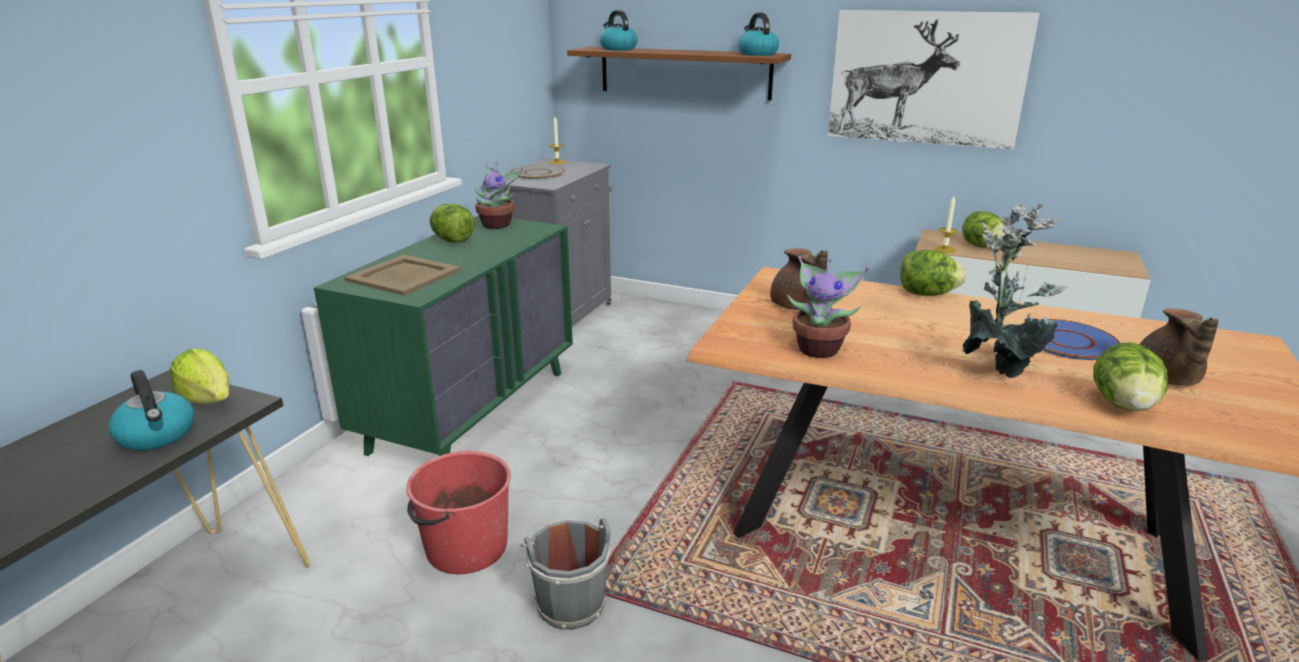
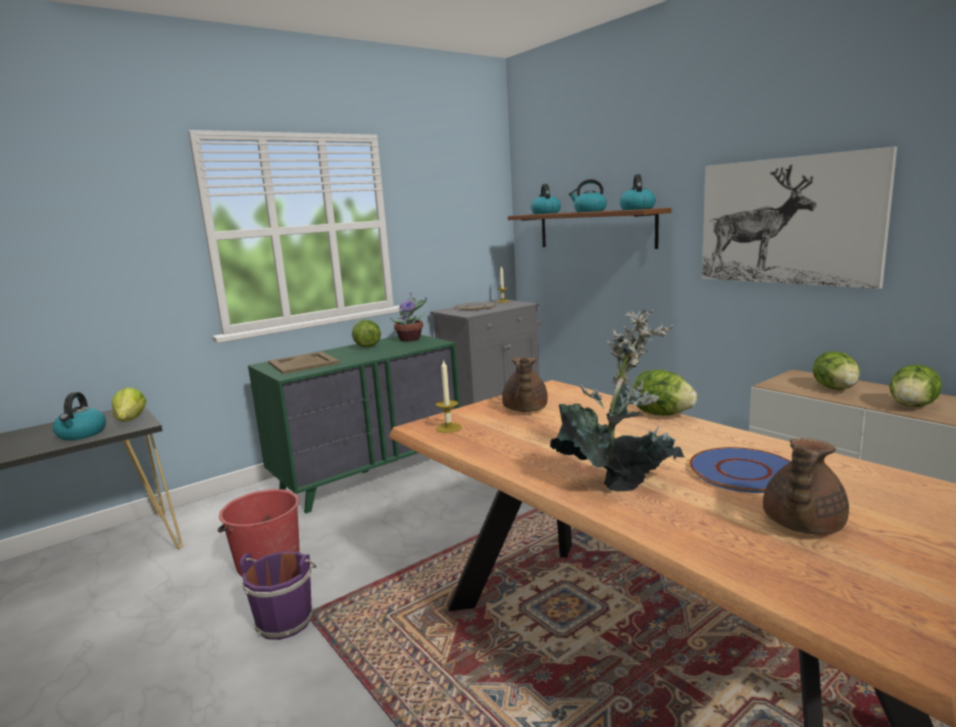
camera: 30 degrees right, 10 degrees down
(569, 602) = (285, 619): grey bucket -> purple bucket
(688, 51) = (589, 211): none -> kettle
(819, 349) = (485, 441): potted plant -> none
(945, 249) = (786, 387): candle -> candle (448, 428)
(1123, 405) = (698, 538): lettuce -> lettuce (912, 406)

